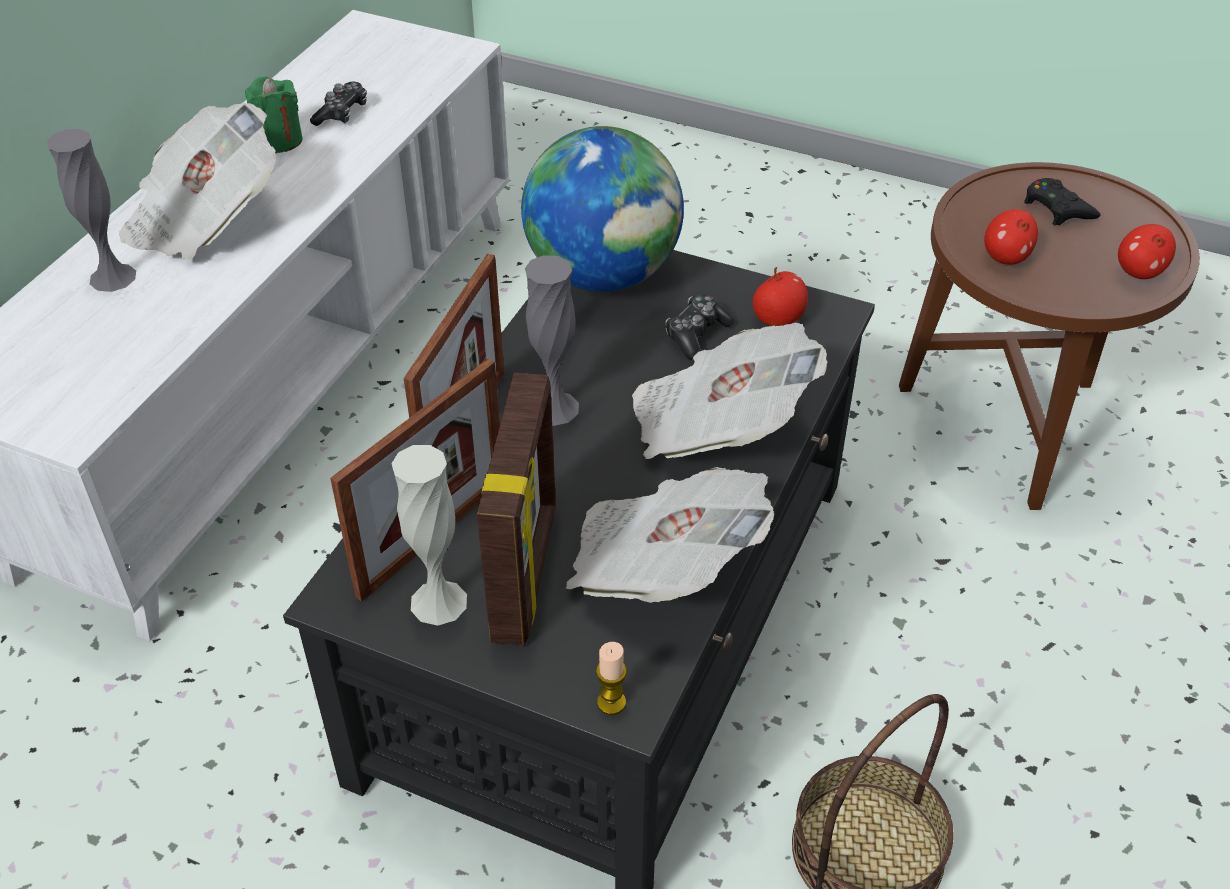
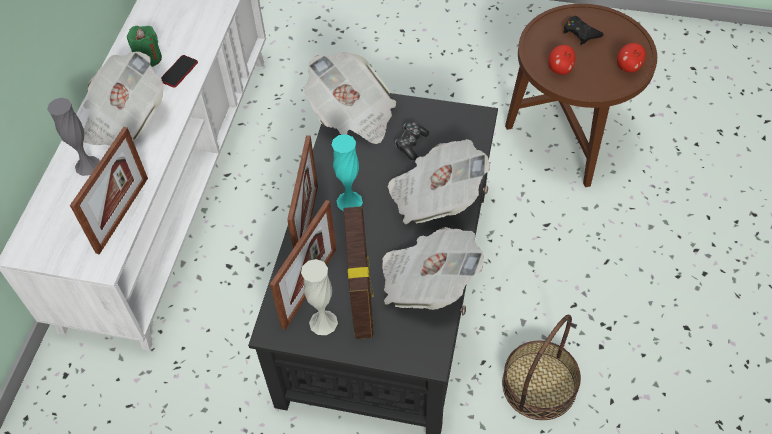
camera: 10 degrees left, 10 degrees up
(139, 360) = (122, 214): none -> picture frame
(322, 166) = (179, 72): none -> phone
(342, 113) = (178, 33): game controller -> none
(554, 408) = (349, 201): grey vase -> turquoise vase
(603, 274) = (352, 114): globe -> newspaper
(611, 702) = (421, 358): candle -> none
(778, 319) = (451, 126): apple -> none

